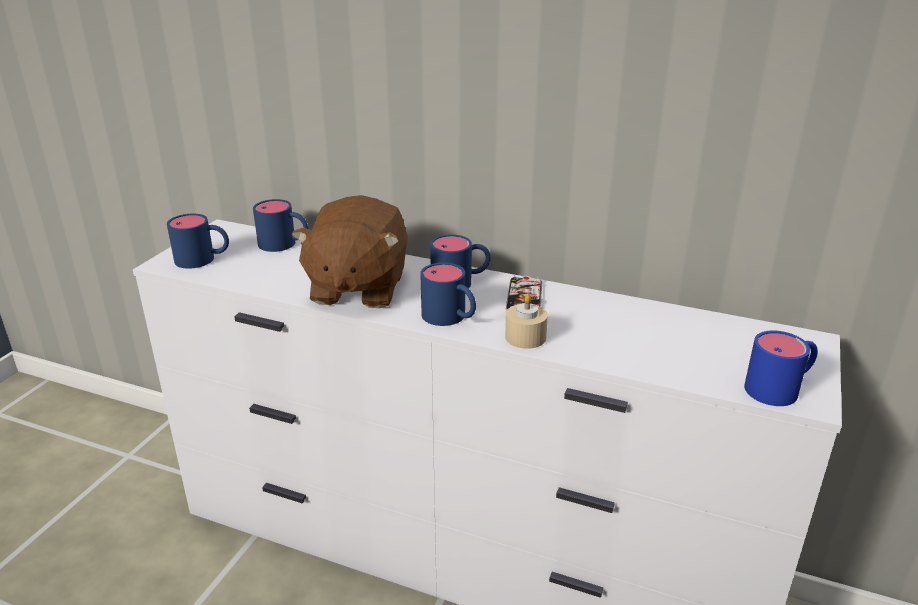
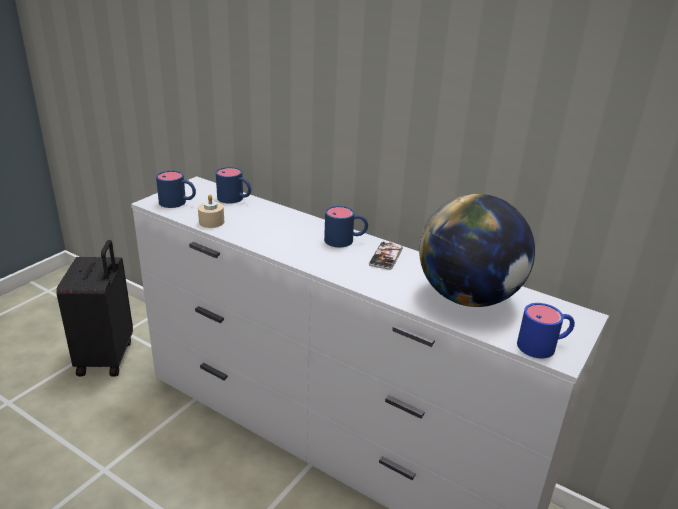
camera: 10 degrees right, 0 degrees up
(111, 497) = (107, 358): none -> black suitcase
(357, 288) = (272, 235): brown plush toy -> none
(450, 318) = (328, 264): blue mug -> none
(525, 337) = (375, 284): beige candle -> beige candle (211, 222)
(655, 337) = (468, 297): none -> globe

